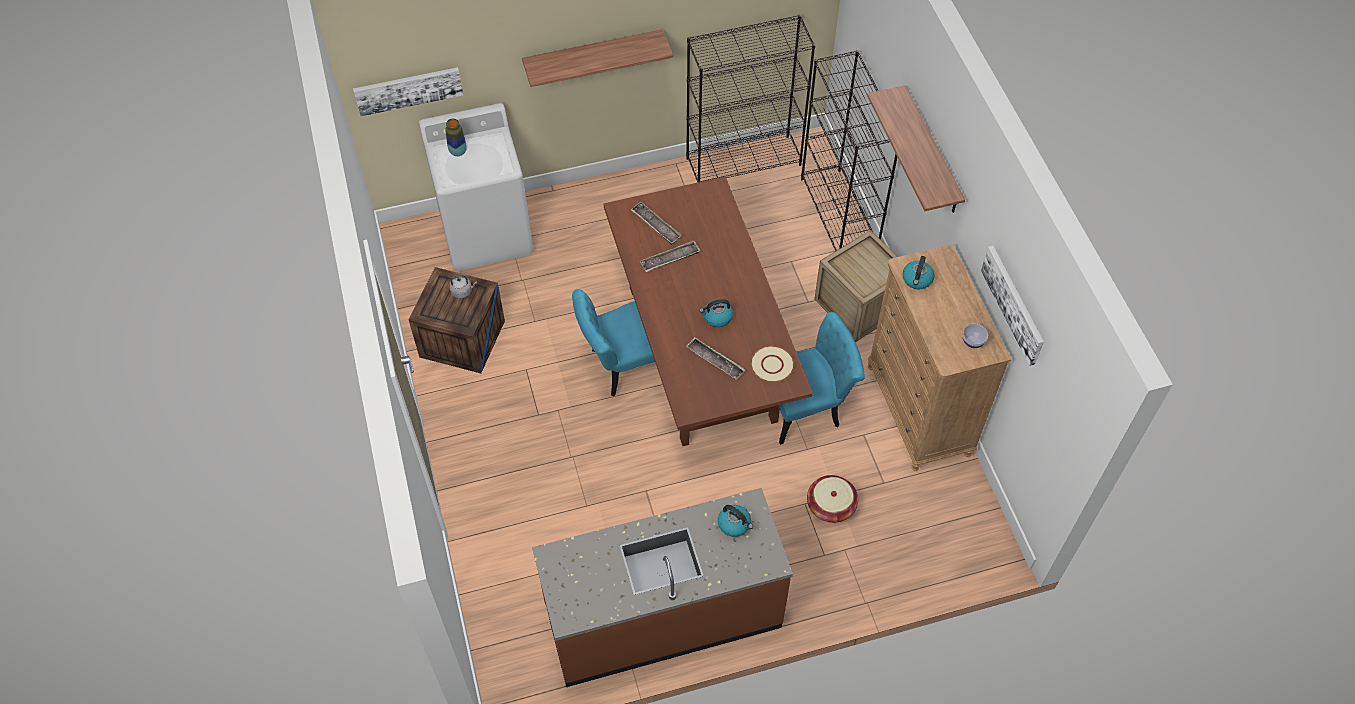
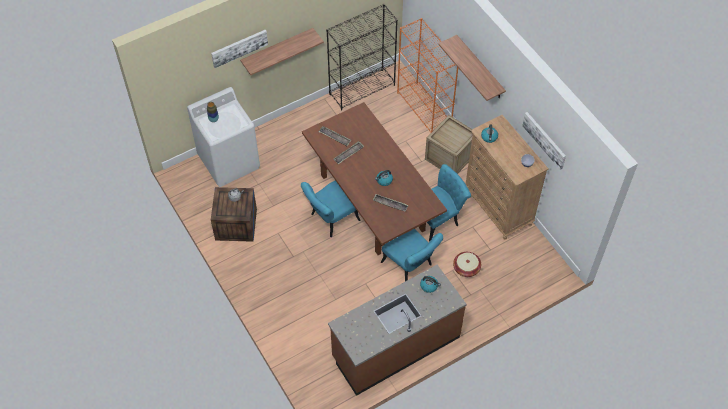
camera: 15 degrees left, 0 degrees up
(408, 90) = (181, 90): picture -> picture (239, 47)
(733, 479) = (410, 266): none -> turquoise chair
(772, 365) = (421, 199): beige plate -> none
(839, 215) = (424, 109): black bookcase -> orange bookcase

